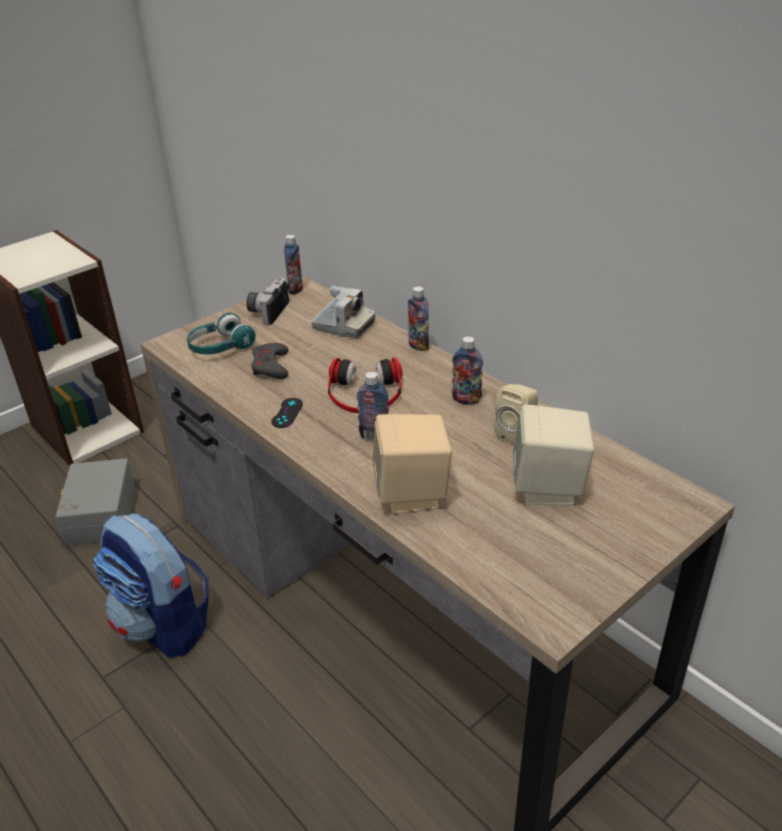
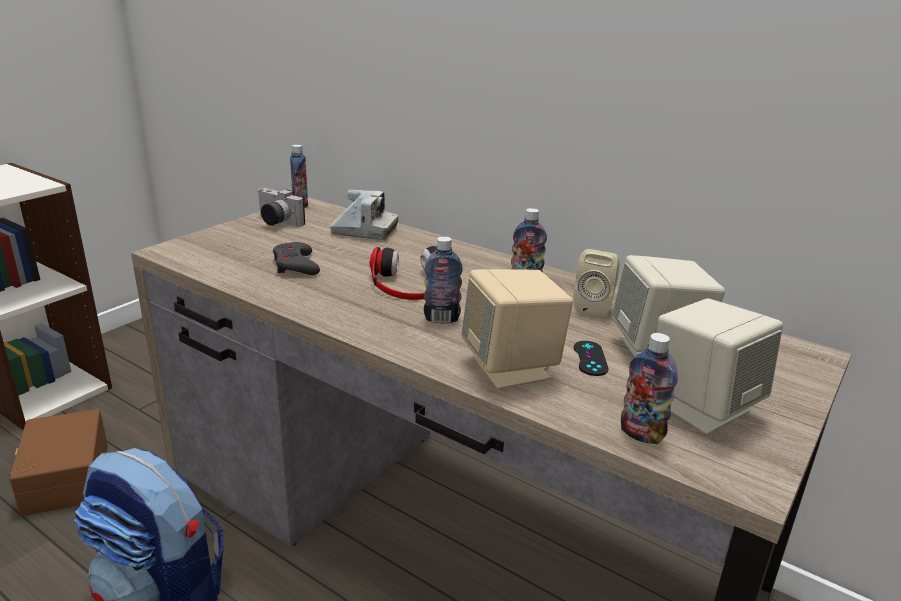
camera: 15 degrees left, 10 degrees down
(99, 514) = (63, 477): grey storage box -> brown storage box
(220, 347) = (231, 252): turquoise headphones -> none
(268, 311) = (276, 222): camera -> camera turned 60 degrees counterclockwise
(287, 413) = (330, 304): black game controller -> black game controller (590, 358)
(418, 346) = (452, 243): bottle -> bottle (641, 434)
(555, 549) = (702, 407): none -> beige speaker

